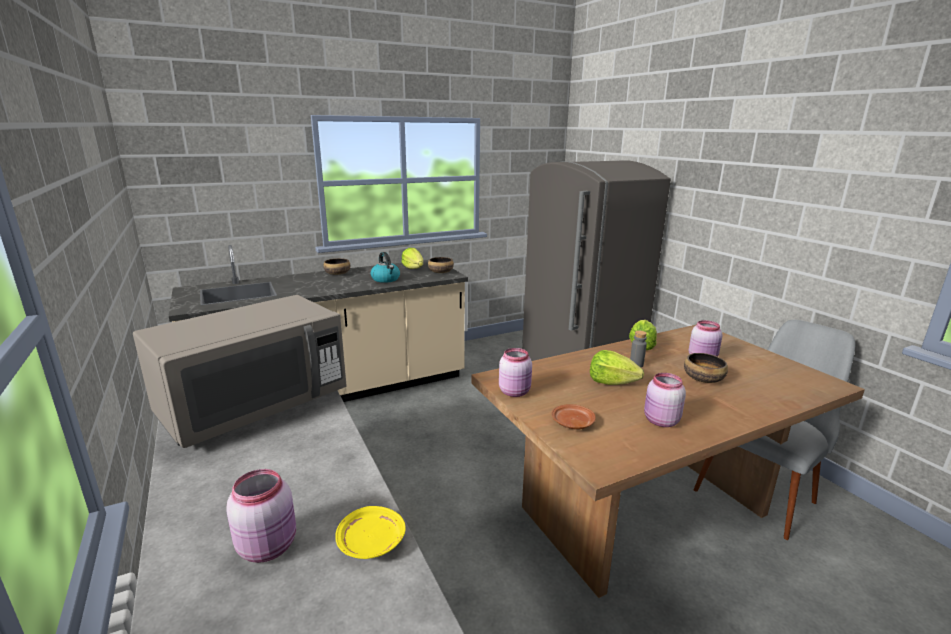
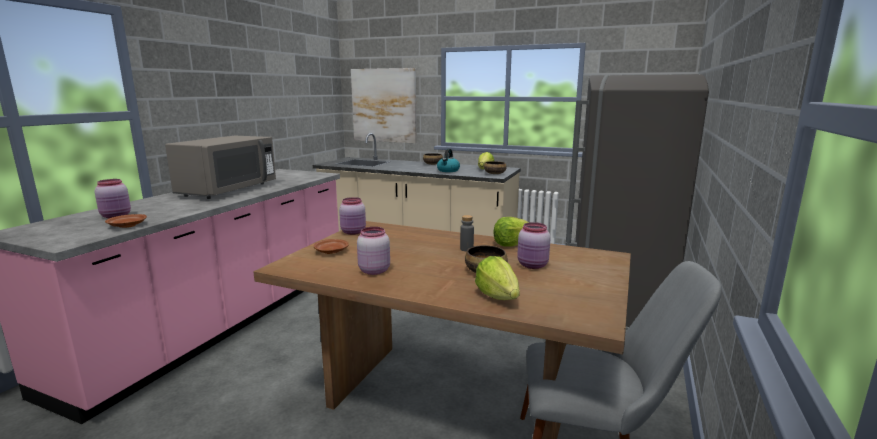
camera: 50 degrees right, 5 degrees down
(222, 199) = (384, 105): none -> picture
(255, 407) = (228, 190): grey microwave -> grey microwave turned 75 degrees counterclockwise
(371, 542) = (127, 226): yellow plate -> brown plate
(611, 382) = (416, 248): lettuce -> lettuce (498, 296)

